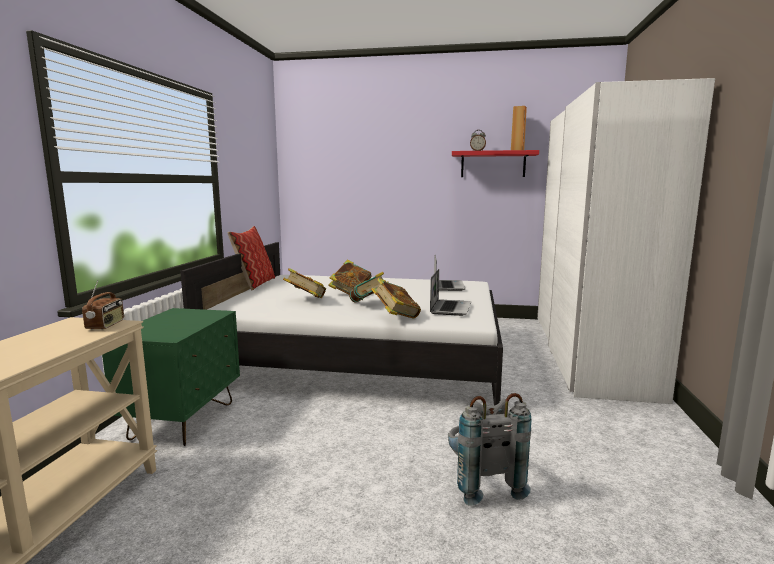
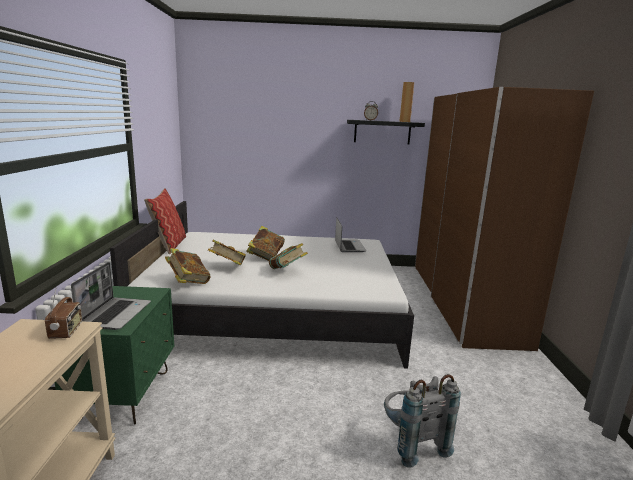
camera: 10 degrees left, 5 degrees up
(395, 316) = (317, 287): book -> book (188, 282)
(450, 308) = (361, 275): laptop -> laptop (115, 314)
(493, 164) = (382, 132): red shelf -> black shelf
(589, 353) = (463, 302): white wardrobe -> brown wardrobe

